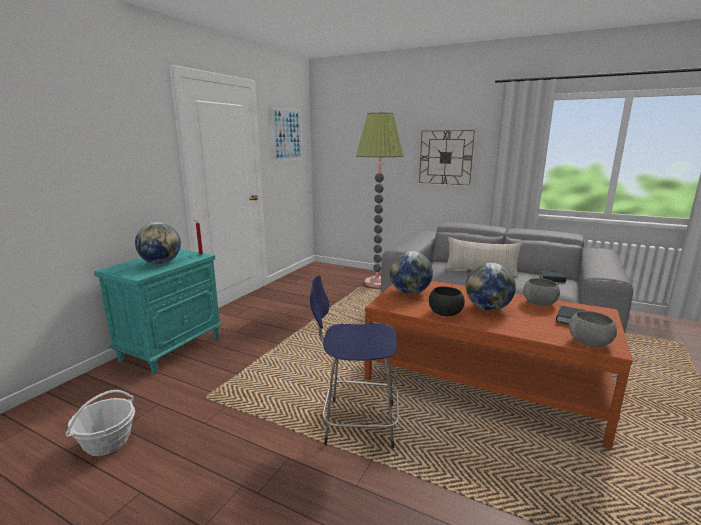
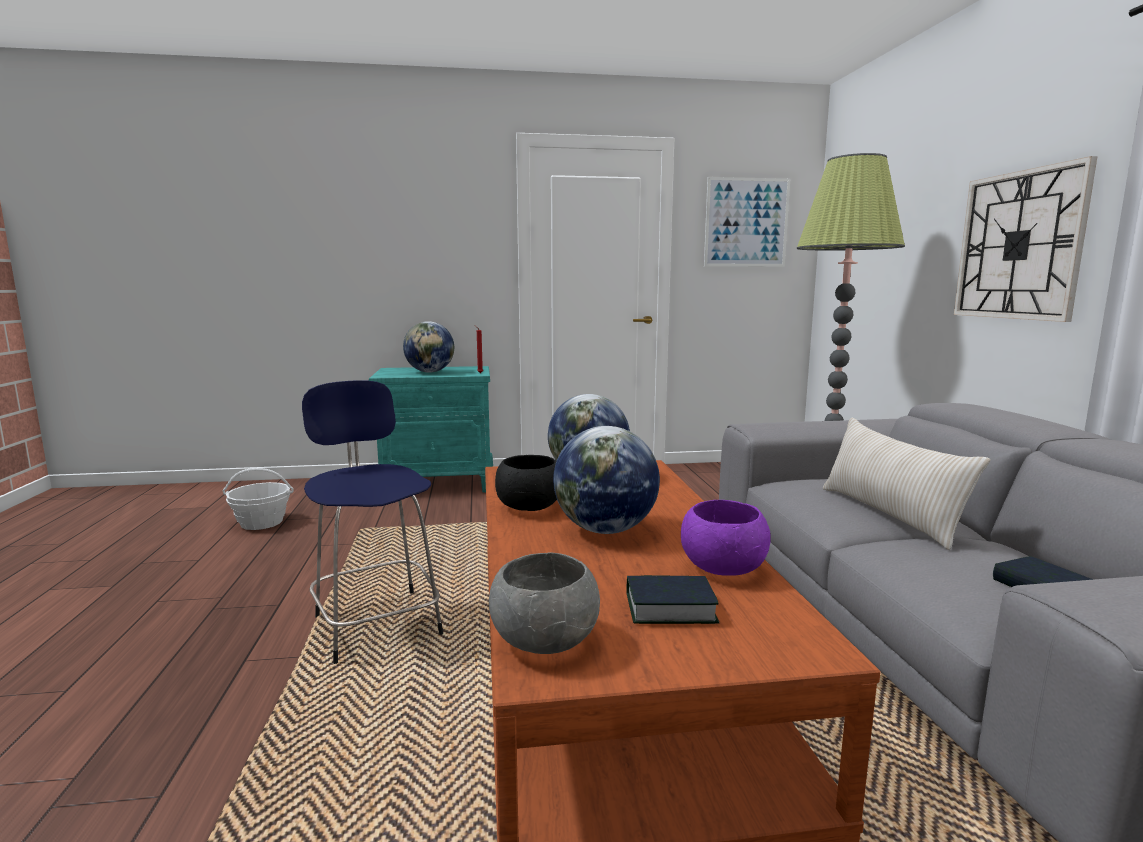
camera: 55 degrees right, 5 degrees down
(539, 303) = (723, 568): grey bowl -> purple bowl

